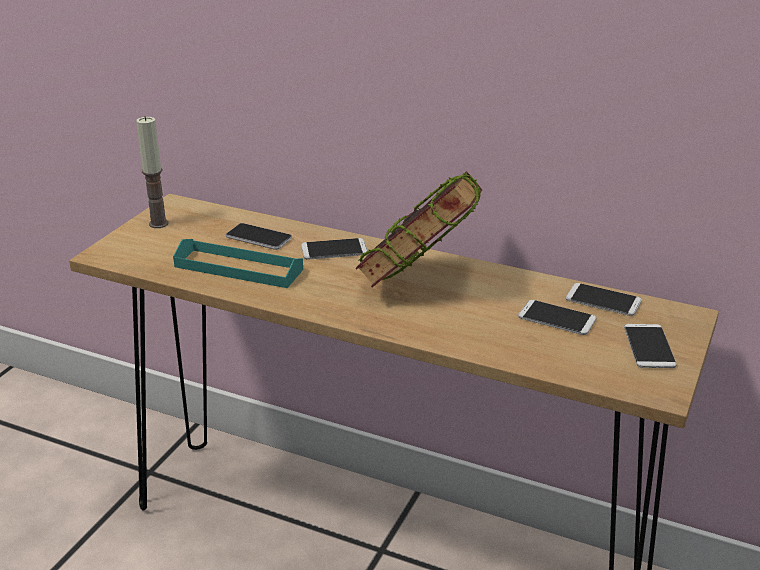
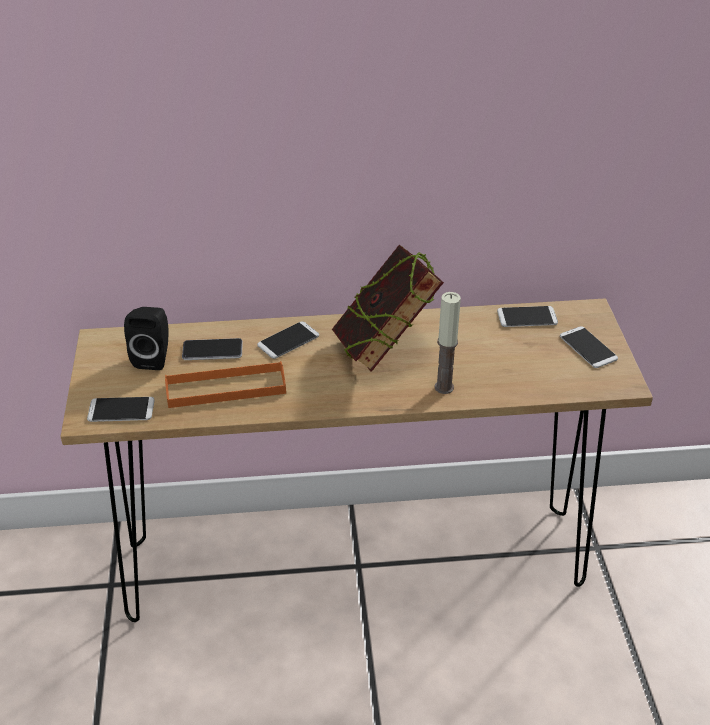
camera: 30 degrees left, 10 degrees up
(158, 224) = (106, 367): candle -> candle (444, 387)
(204, 228) = (154, 357): none -> black speaker
(238, 268) = (226, 388): turquoise tray -> orange tray
(556, 318) = (509, 346): phone -> phone (121, 410)

